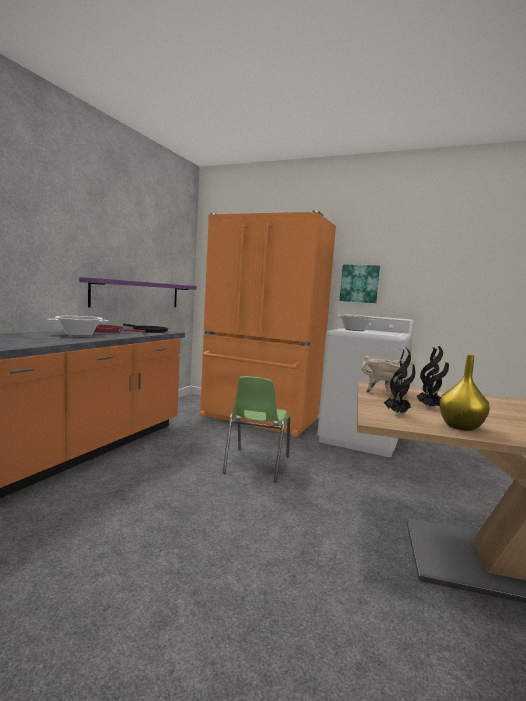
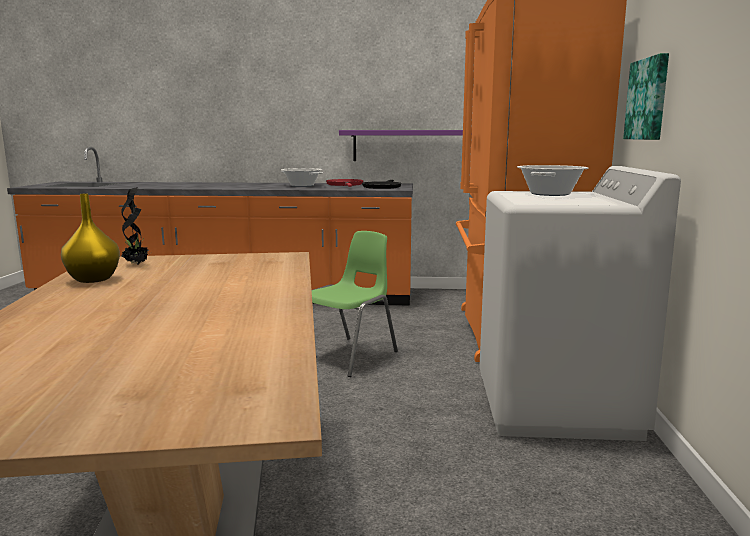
camera: 70 degrees right, 5 degrees up
(255, 465) = (349, 355): green chair -> green chair turned 135 degrees clockwise
(385, 392) = (244, 259): beige cooking pot -> none
(429, 407) = (178, 272): potted plant -> none

